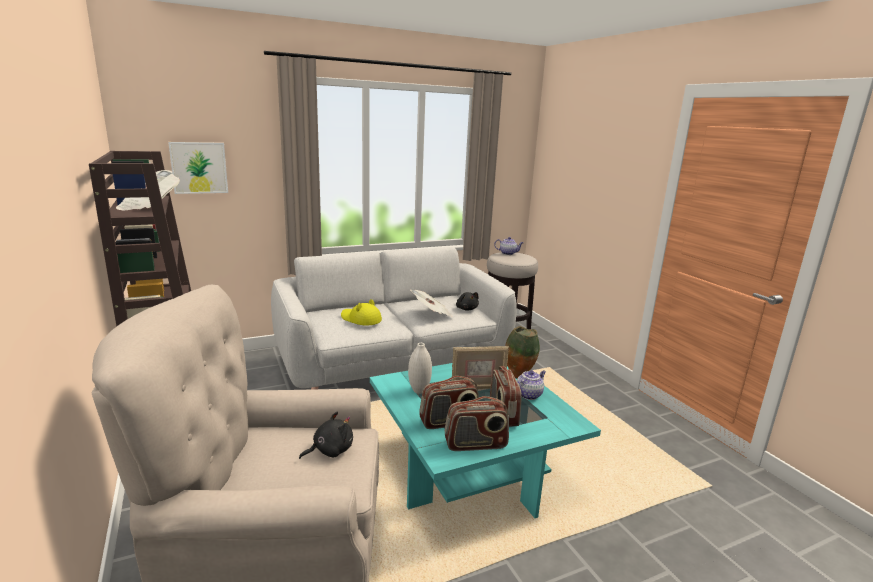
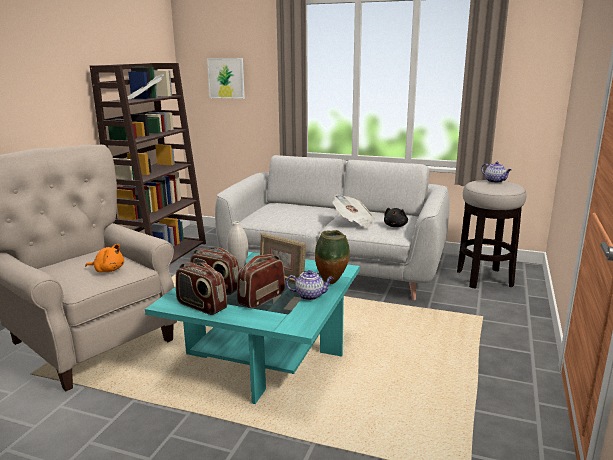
camera: 45 degrees right, 0 degrees up
(330, 450) = (108, 270): black plush toy -> orange plush toy
(360, 319) = (291, 213): yellow hat -> none

